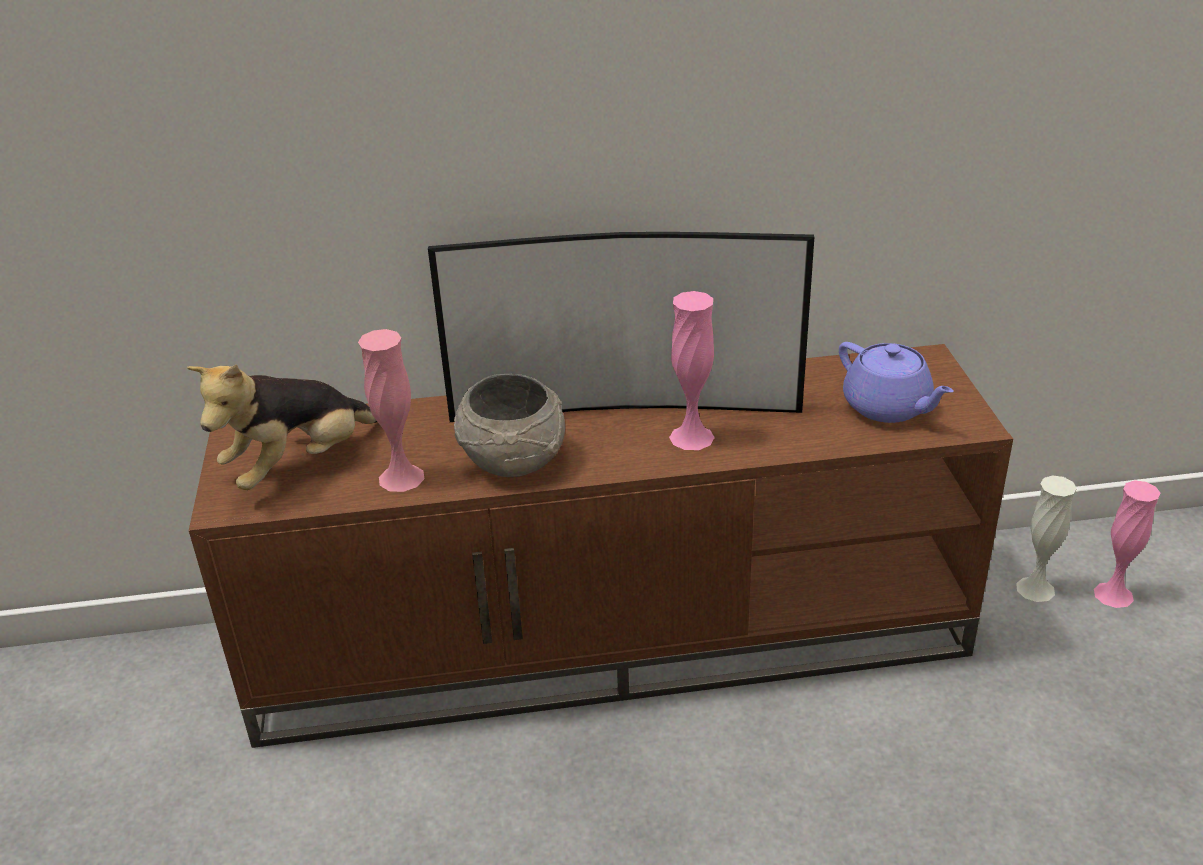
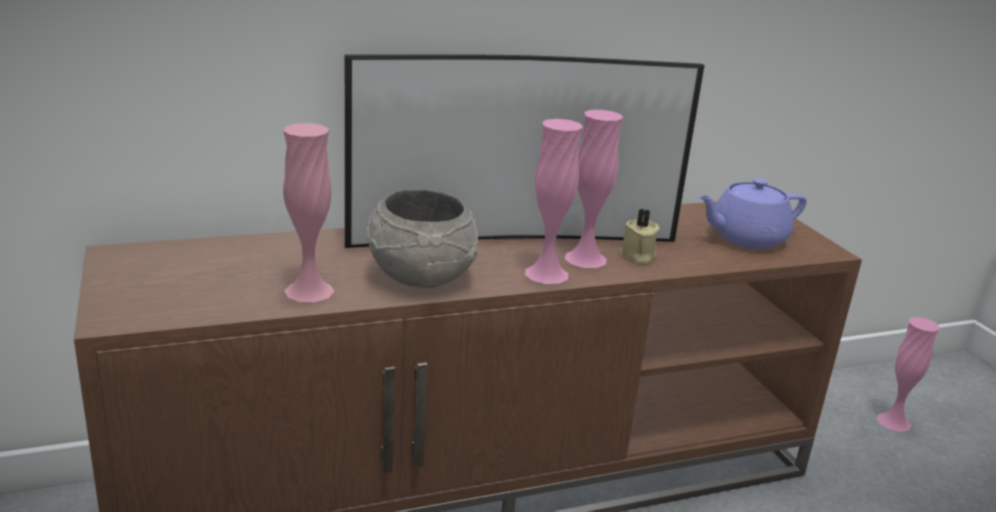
camera: 15 degrees left, 10 degrees down
(299, 465) = (193, 281): plush toy -> none
(642, 458) = (546, 274): none -> pink vase
(750, 434) = (637, 256): none -> beige candle
(888, 407) = (746, 238): purple teapot -> purple teapot turned 120 degrees clockwise
(1035, 589) = (831, 420): white vase -> none

